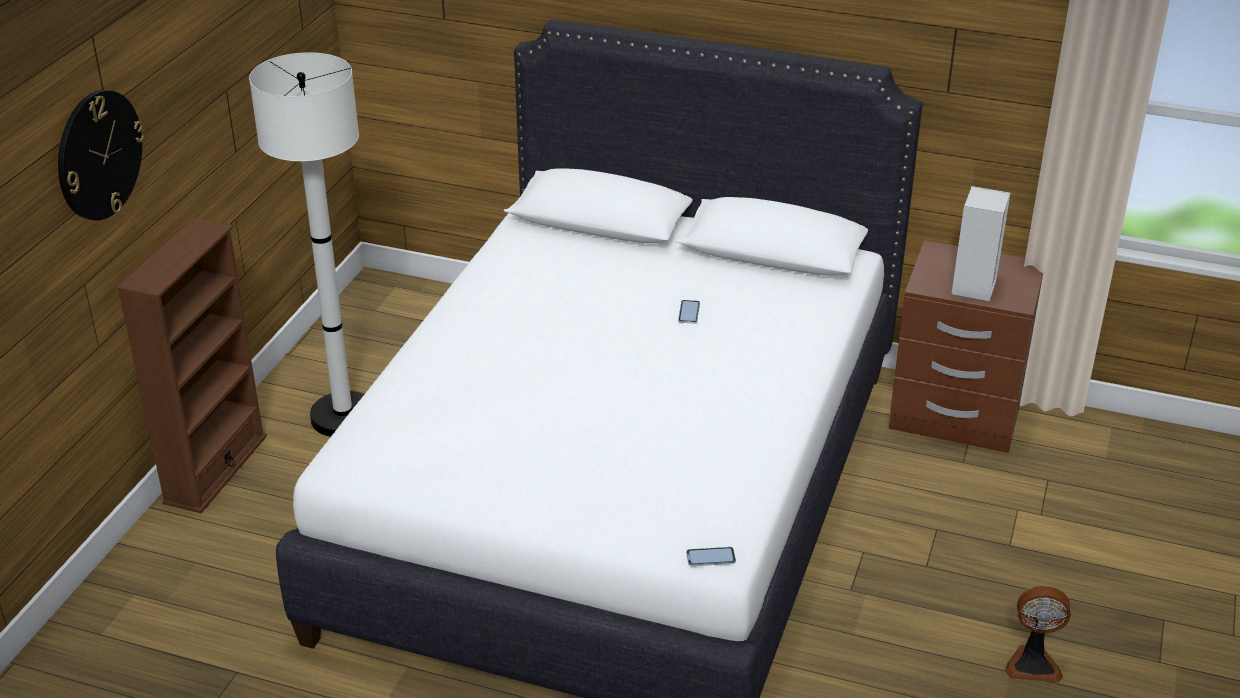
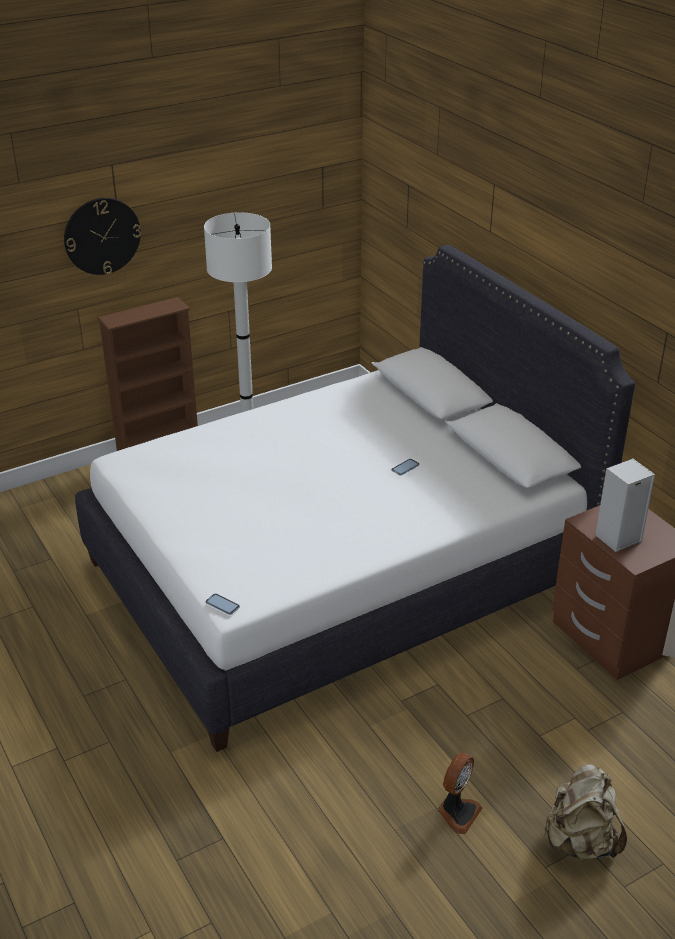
camera: 40 degrees right, 0 degrees up
(1033, 663) = (457, 812): fan -> fan turned 105 degrees counterclockwise
(1157, 619) = (580, 841): none -> beige backpack

